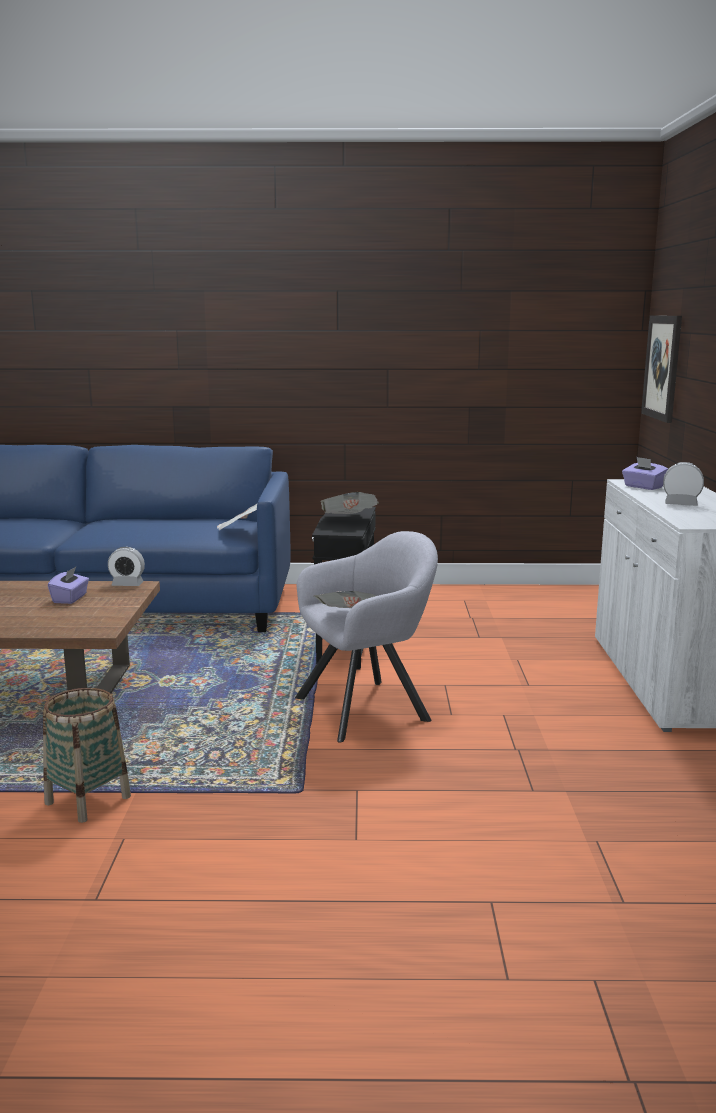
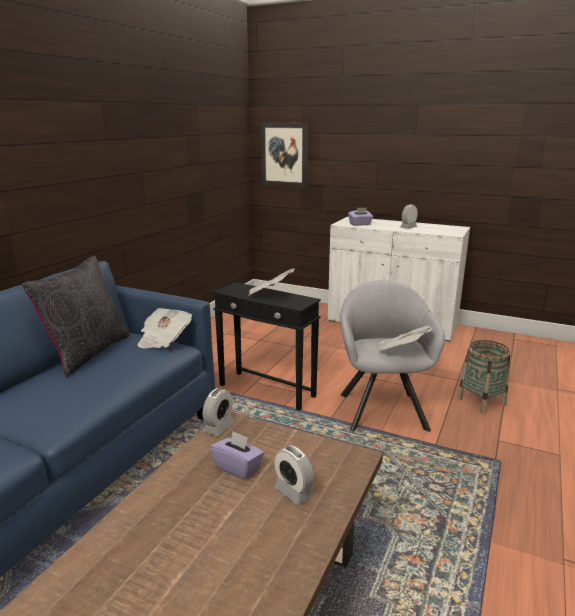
camera: 65 degrees left, 5 degrees up
(43, 617) = (293, 492): none -> alarm clock
(88, 800) = (499, 573): basket -> basket (481, 401)
(195, 519) = (88, 353): none -> black pillow

